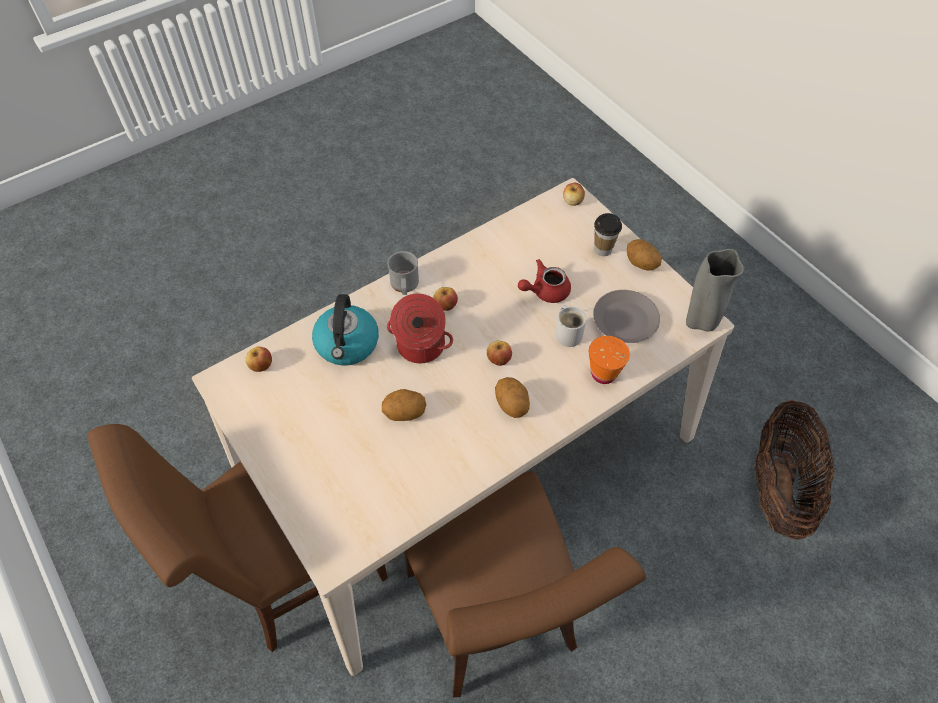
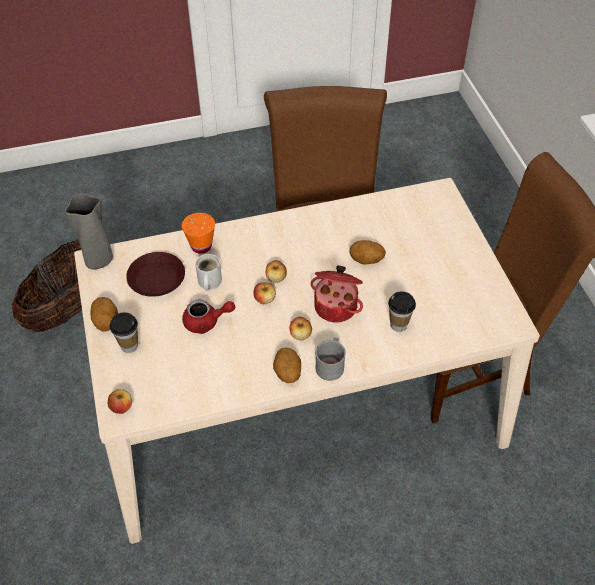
camera: 160 degrees left, 5 degrees down
(261, 365) = (477, 328): apple -> apple (265, 299)
(347, 345) = (398, 325): kettle -> cup
(512, 405) = (282, 244): potato -> potato (287, 373)
(625, 321) = (156, 278): grey plate -> brown plate

